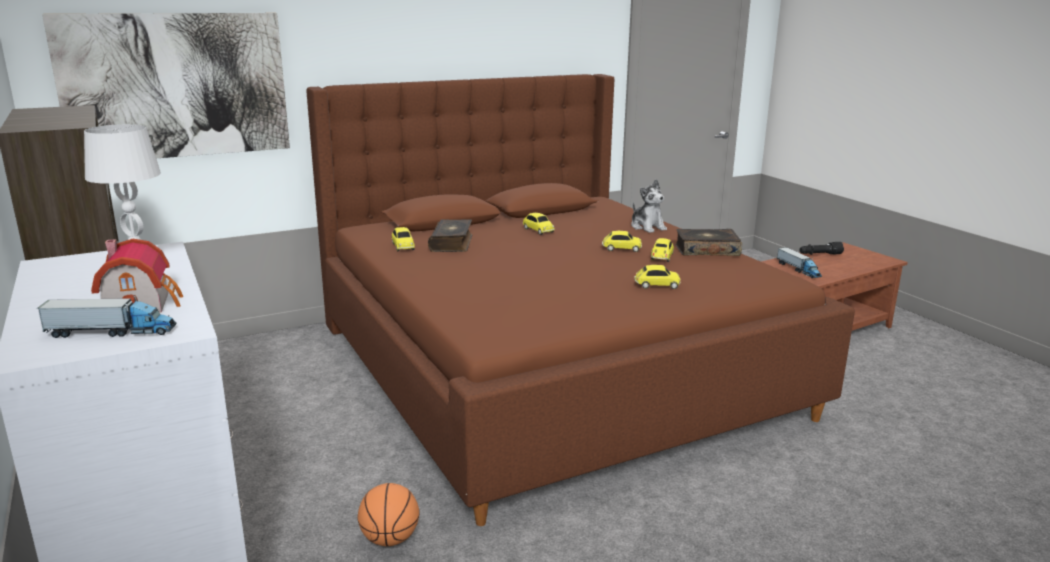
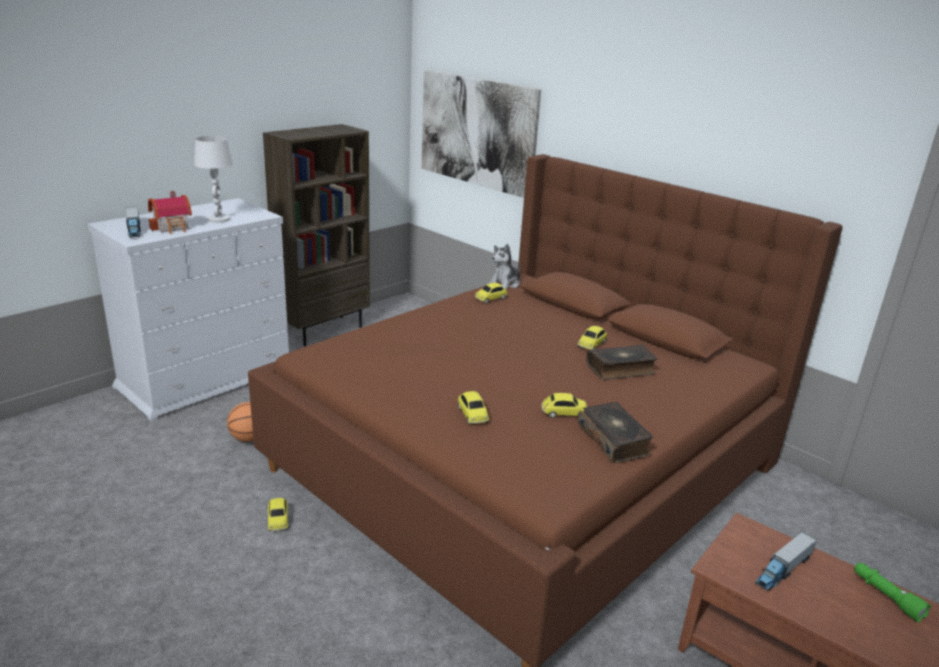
camera: 70 degrees right, 5 degrees up
(452, 243) = (515, 314): book -> book (620, 369)
(621, 249) = (571, 389): toy car -> toy car (278, 519)
(647, 227) = (668, 400): plush toy -> plush toy (505, 284)
(819, 254) = (886, 597): black flashlight -> green flashlight

